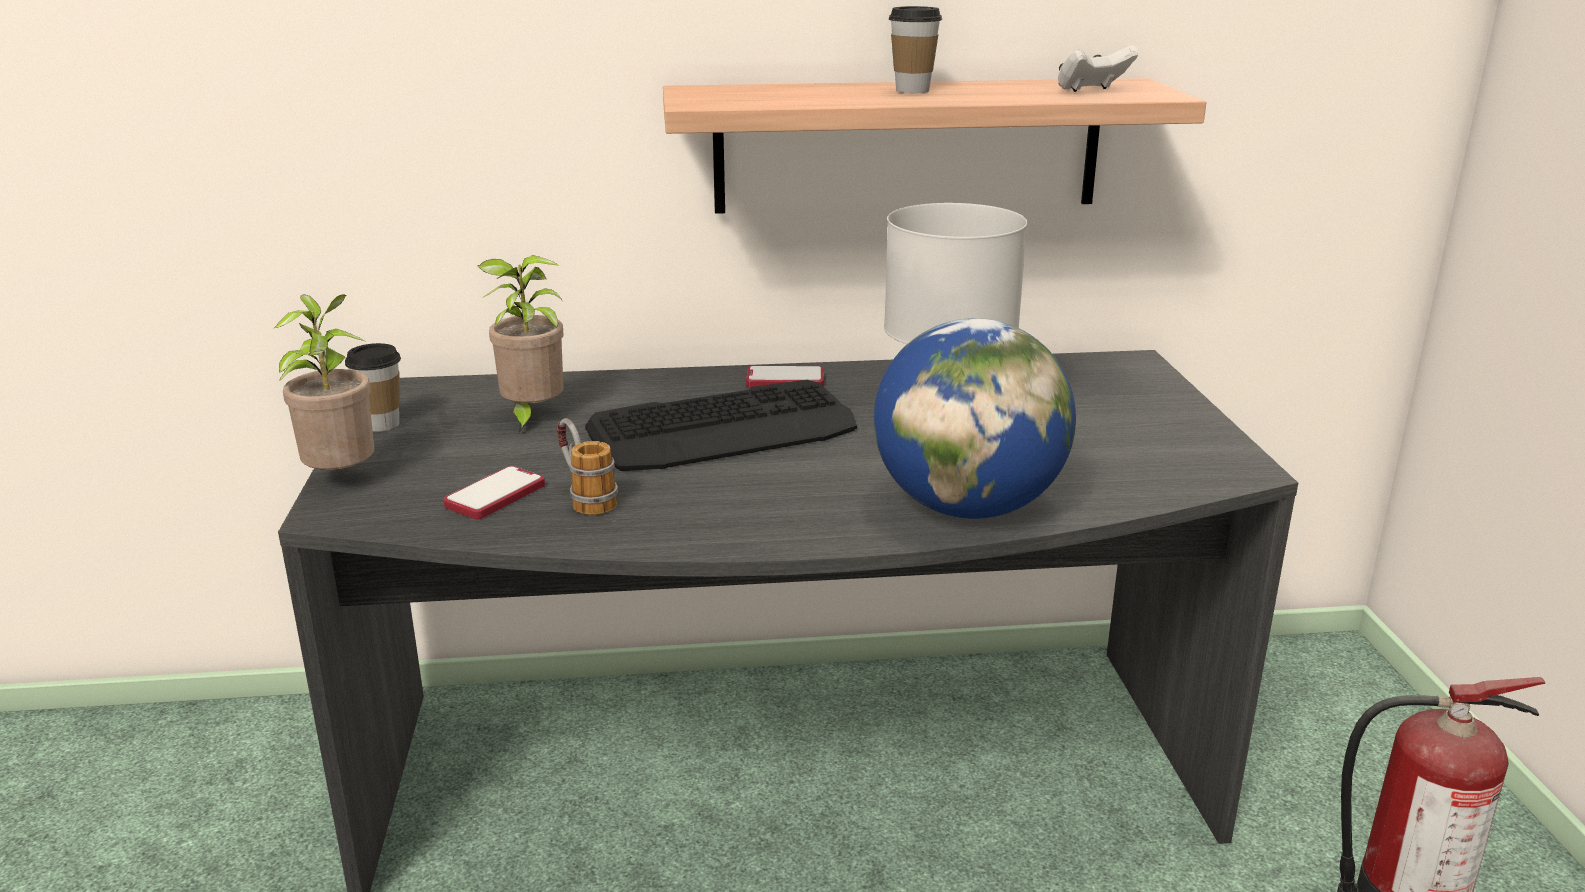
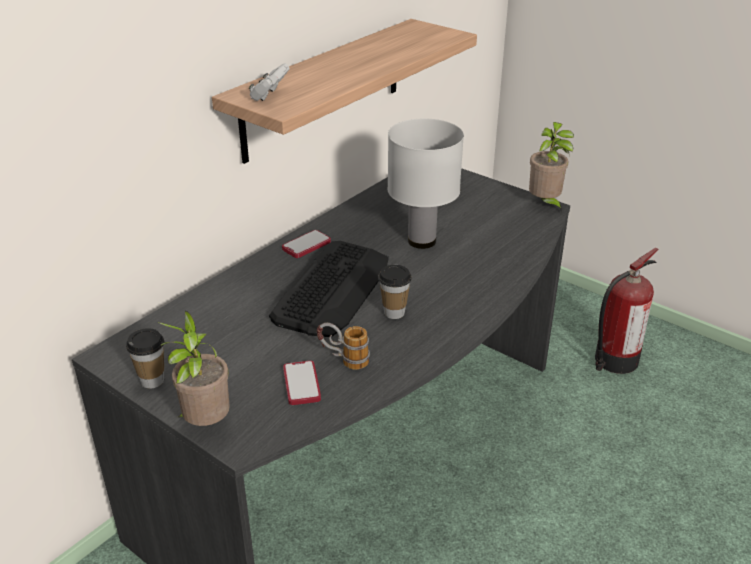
camera: 45 degrees left, 10 degrees up
(531, 418) = (227, 332): potted plant -> potted plant (545, 204)
(912, 90) = (348, 62): cup -> cup (394, 312)
(967, 507) = (493, 276): globe -> none
(1092, 90) = (419, 38): white game controller -> white game controller (269, 96)

